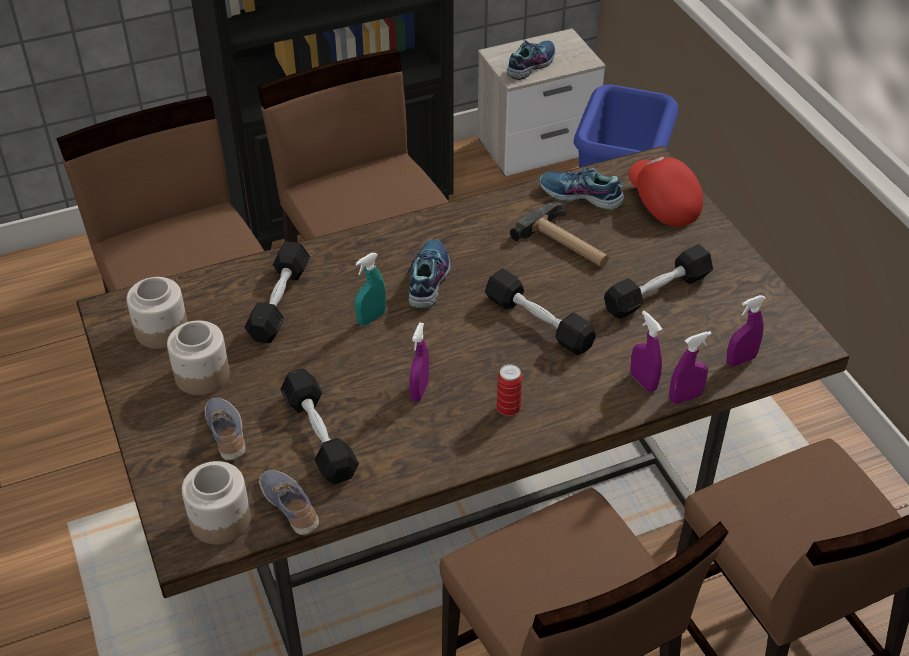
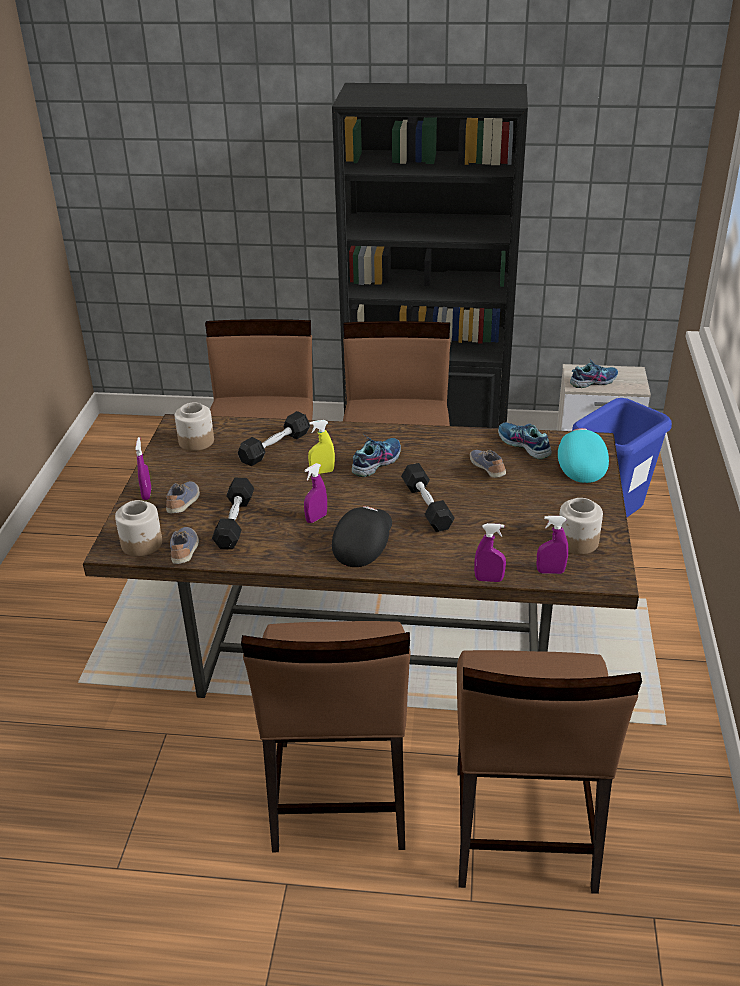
camera: 30 degrees right, 10 degrees down
(201, 376) = (197, 470): jar -> jar (577, 542)
(371, 318) = (322, 472): turquoise spray bottle -> yellow spray bottle
(508, 409) = (362, 546): can -> black cap
(567, 244) = (488, 469): hammer -> shoe
(643, 382) = (467, 561): purple spray bottle -> purple spray bottle (146, 494)
(657, 292) = (526, 515): black dumbbell -> none
(662, 203) = (579, 465): red cap -> turquoise cap

